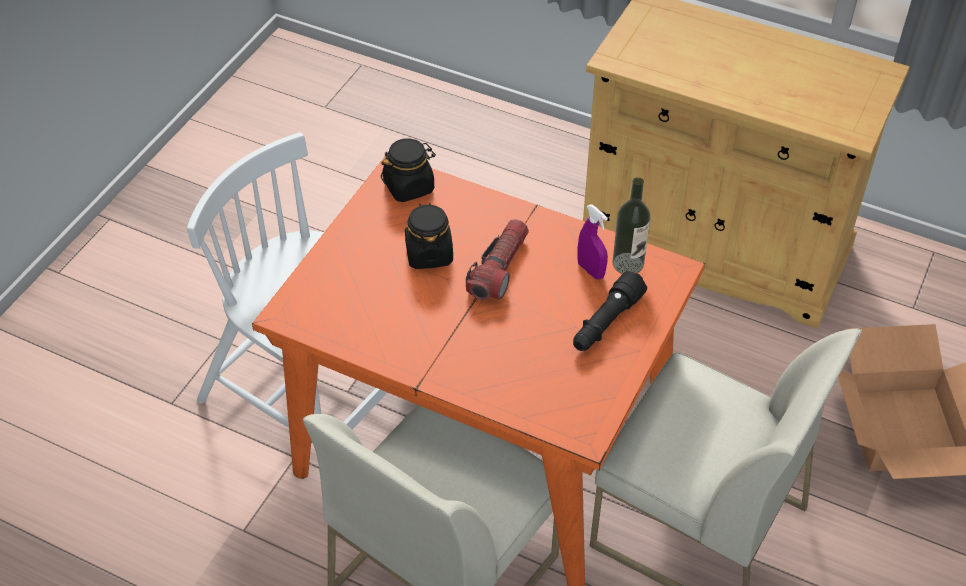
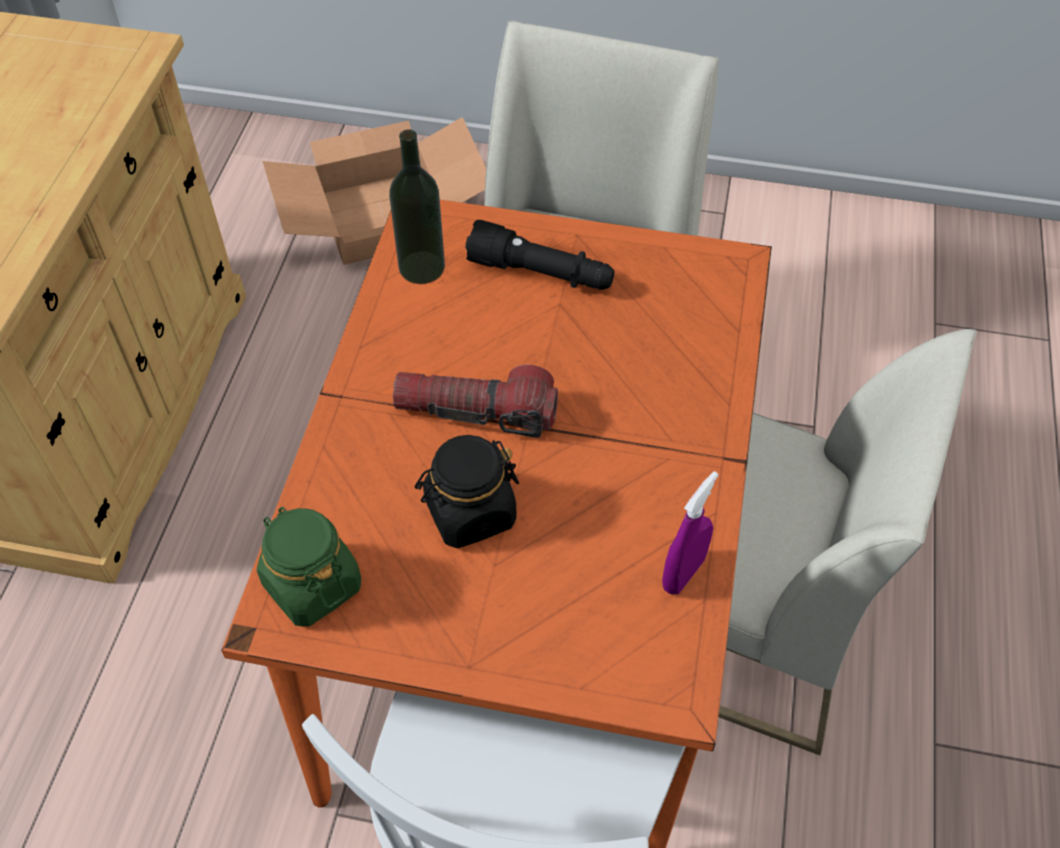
camera: 105 degrees left, 5 degrees up
(409, 186) = (312, 585): black jar -> green jar
(590, 270) = (446, 305): purple spray bottle -> purple spray bottle (683, 573)

